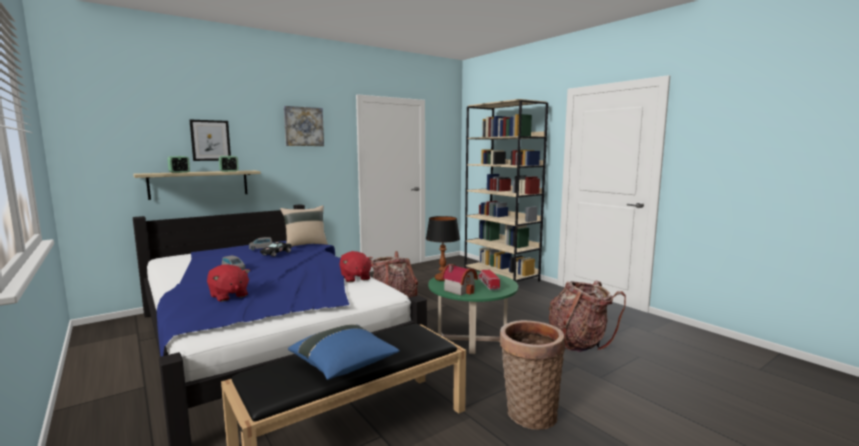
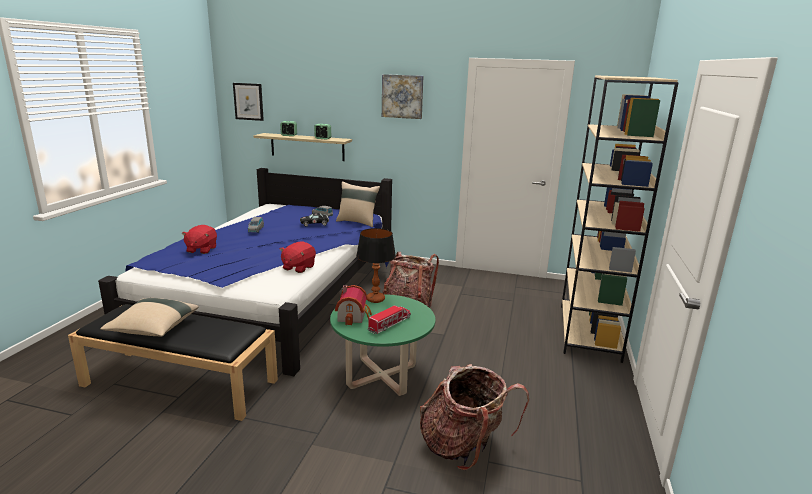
camera: 50 degrees right, 10 degrees up
(210, 140) = (317, 108): picture -> picture (248, 101)
(344, 365) = (153, 329): blue pillow -> beige pillow
(528, 413) = (263, 457): basket -> none

